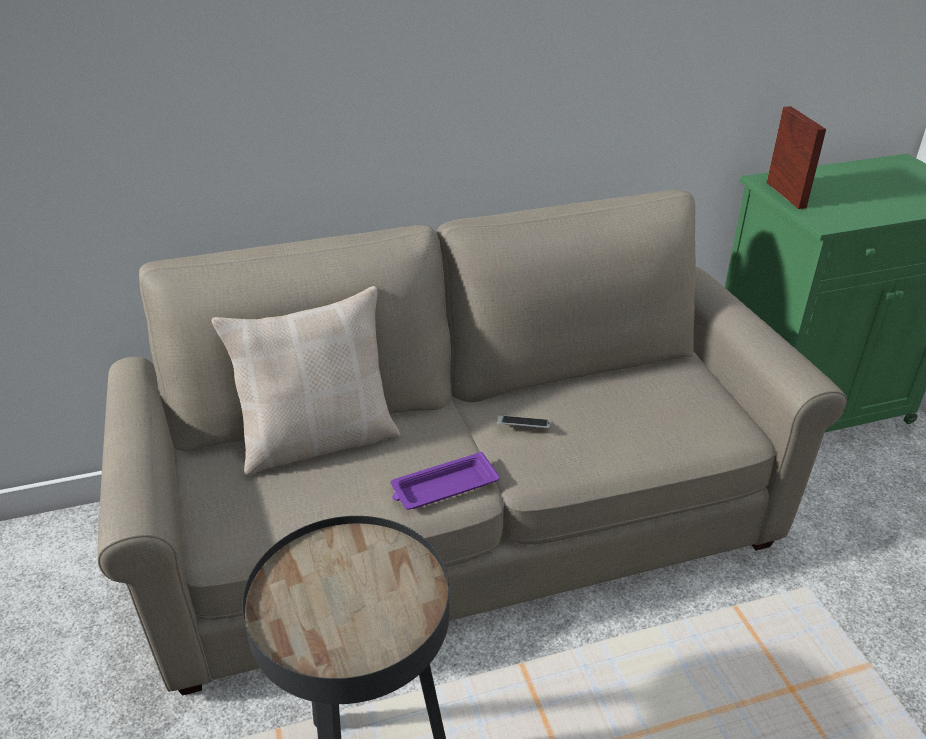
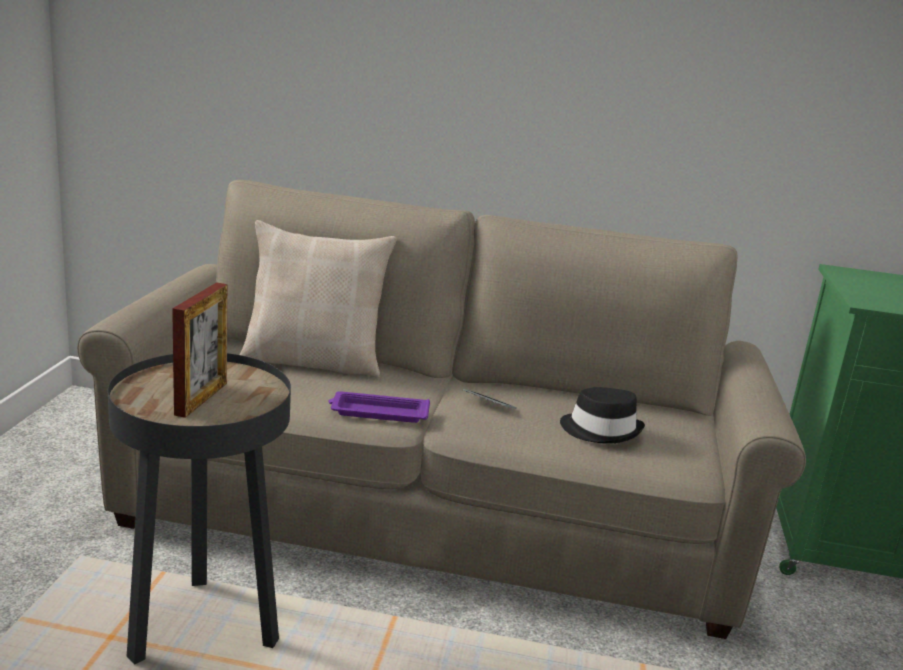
camera: 25 degrees right, 15 degrees down
(637, 416) = (601, 430): none -> black hat
(785, 195) = (850, 281): picture frame -> picture frame (201, 399)

